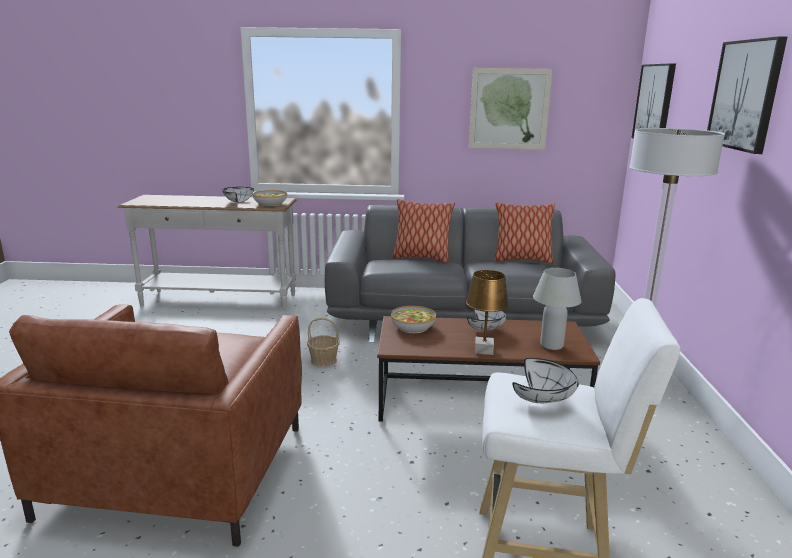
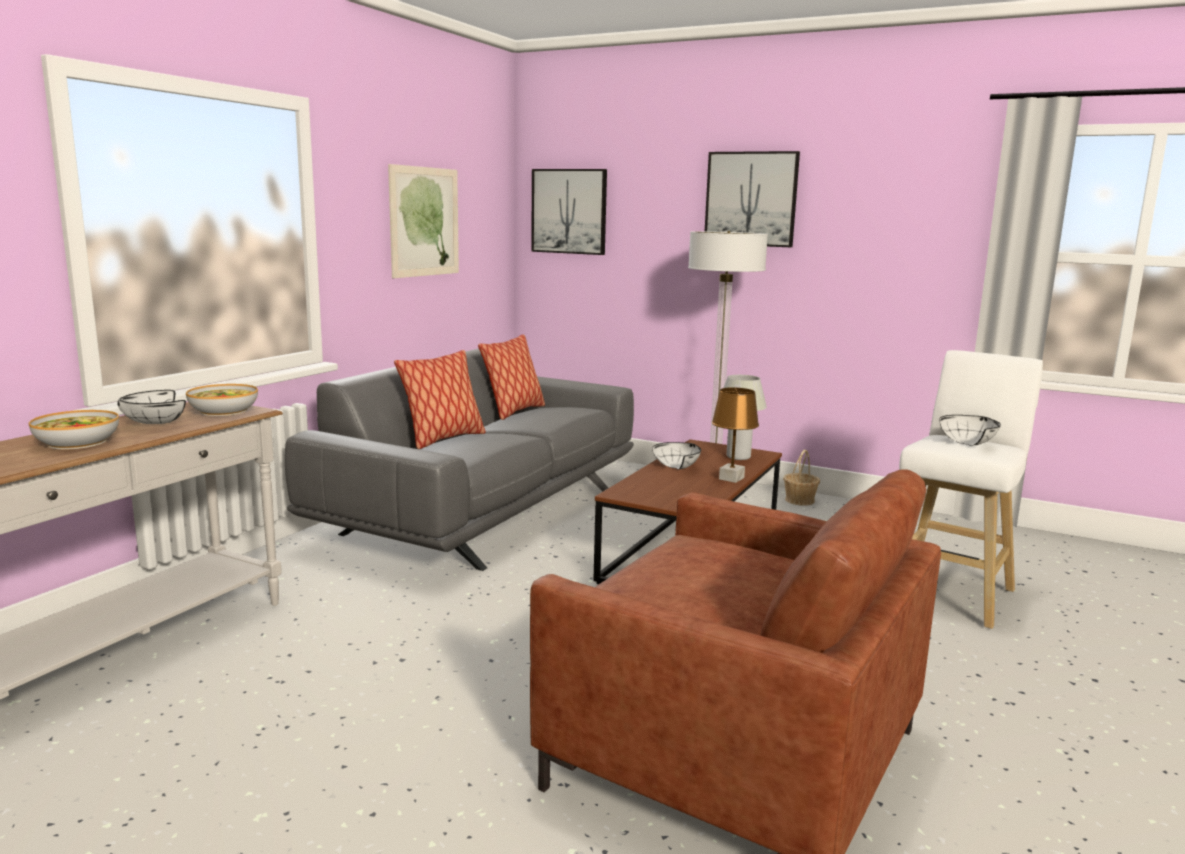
camera: 65 degrees left, 5 degrees down
(324, 361) = (506, 608): basket -> basket (800, 500)
(412, 327) = (645, 490): bowl -> bowl (77, 442)

